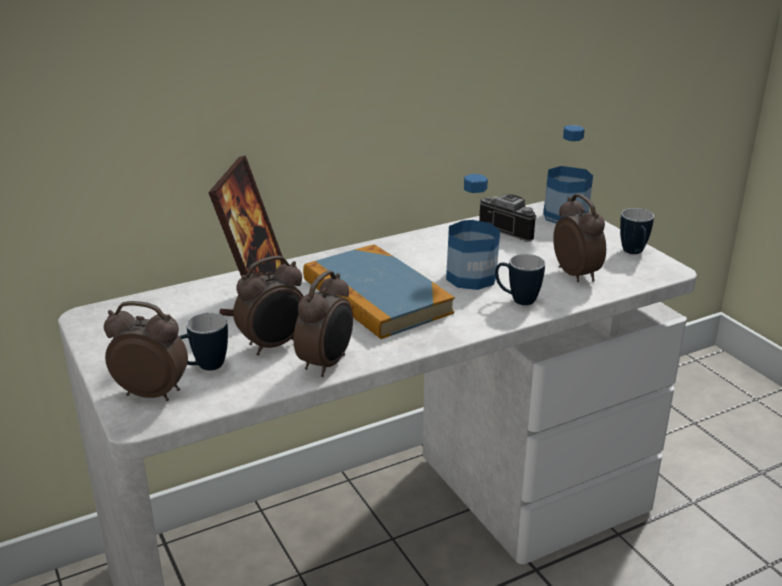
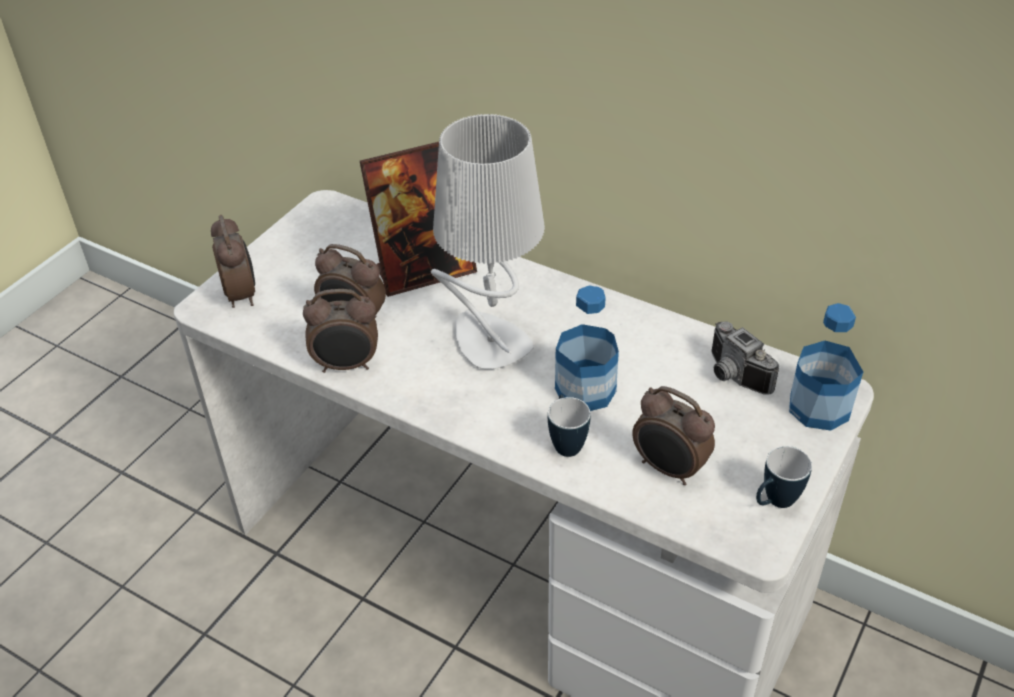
camera: 60 degrees right, 15 degrees up
(204, 367) = (293, 301): mug -> none
(376, 296) = (488, 342): book -> grey table lamp
(511, 229) = (732, 376): camera -> camera turned 135 degrees clockwise
(576, 274) = (669, 469): alarm clock -> alarm clock turned 90 degrees clockwise

